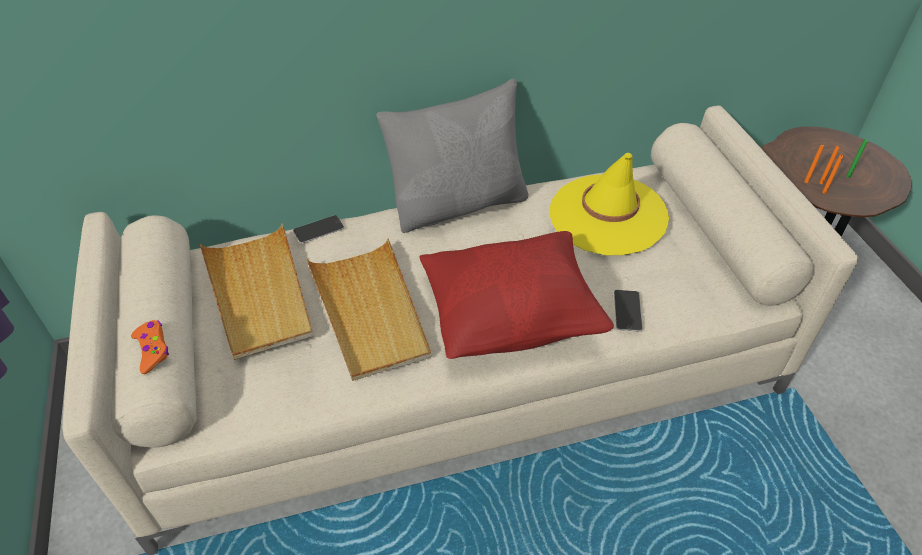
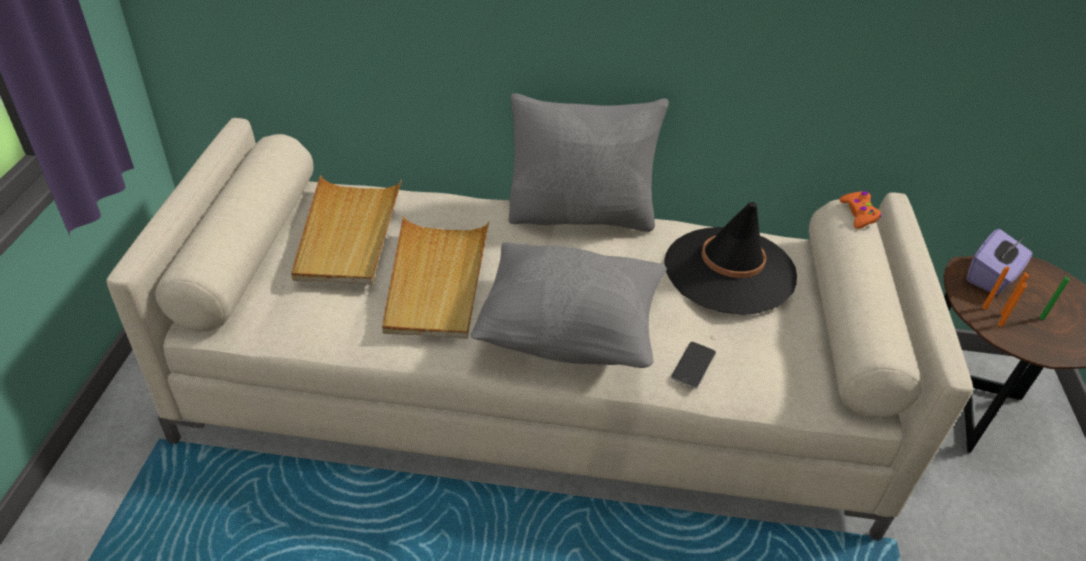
camera: 20 degrees right, 5 degrees down
(152, 349) = (216, 239): orange game controller -> orange game controller (858, 214)
(318, 229) = (434, 197): phone -> none
(511, 318) = (569, 332): red pillow -> grey pillow
(608, 215) = (729, 270): yellow hat -> black hat
(797, 154) = (991, 277): none -> purple tissue box

